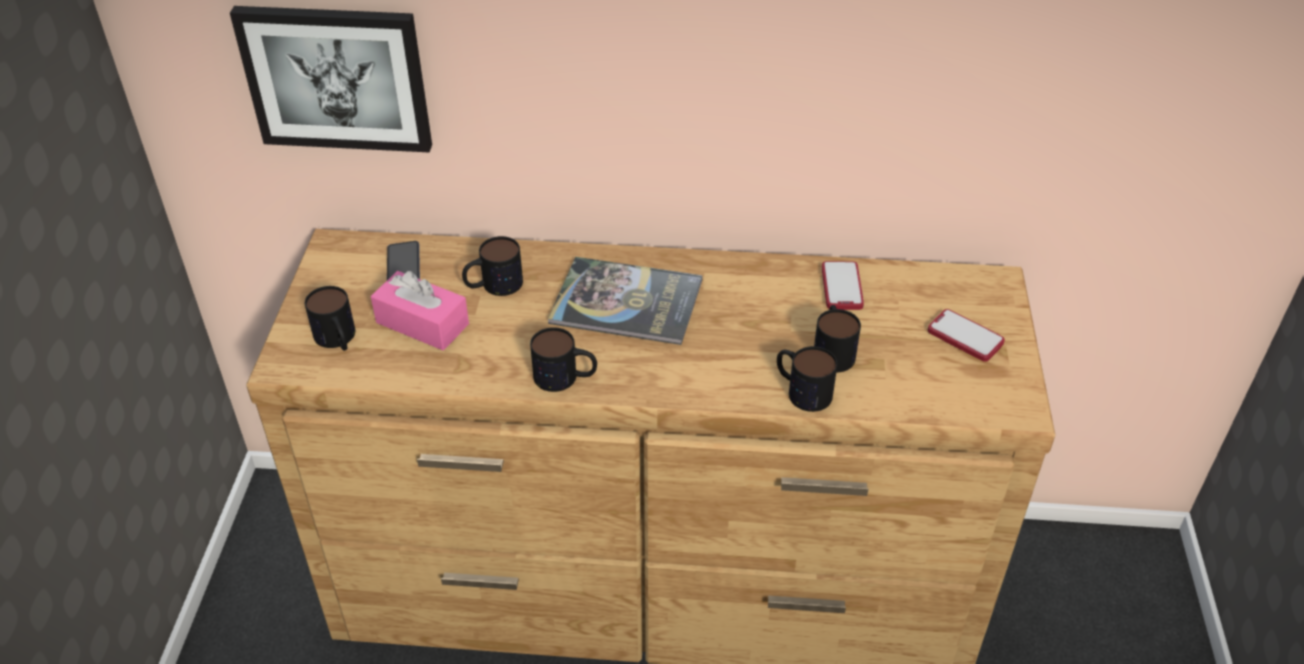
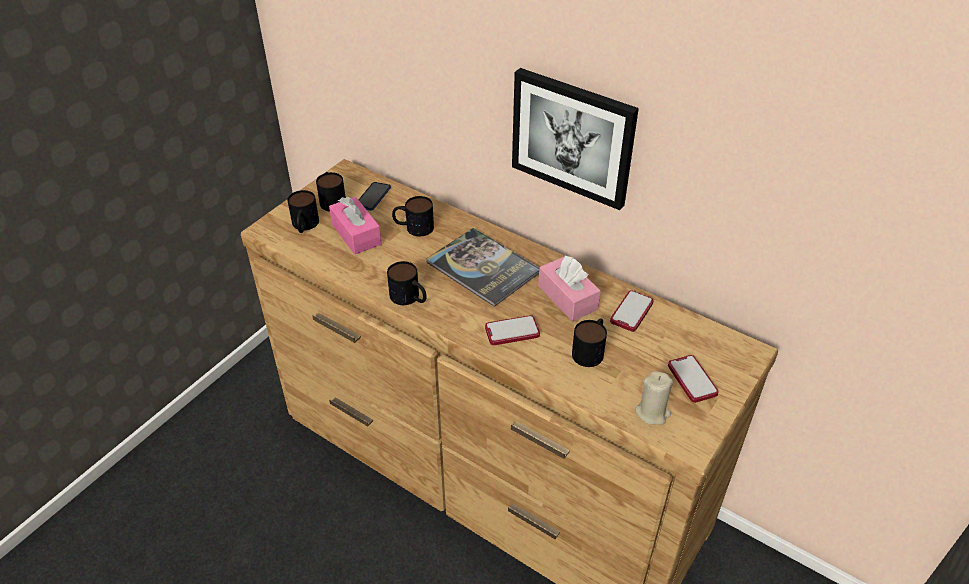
camera: 30 degrees right, 0 degrees up
(337, 77) = (363, 65): picture -> picture (573, 137)
(726, 366) = (512, 331): none -> phone
(757, 299) = (567, 297): none -> pink tissue box
(801, 390) = (548, 367): mug -> mug (332, 199)
(954, 391) = (652, 412): none -> beige candle

